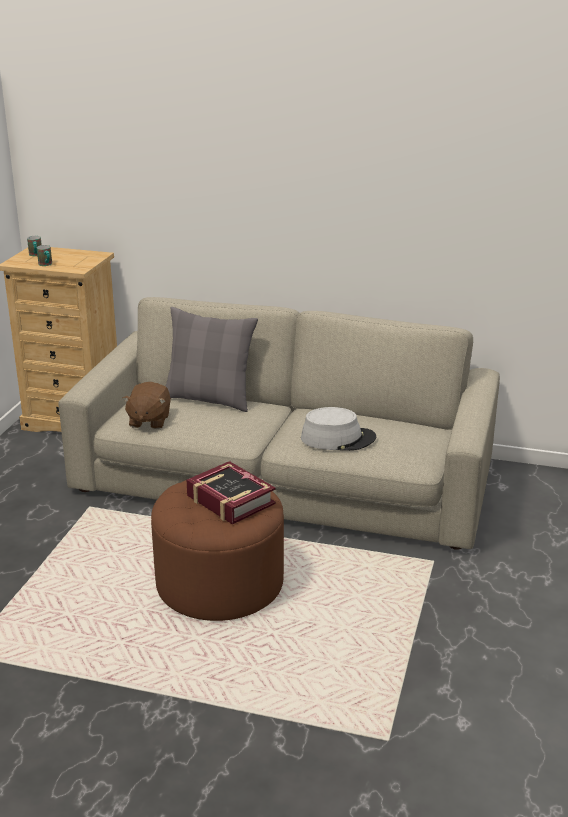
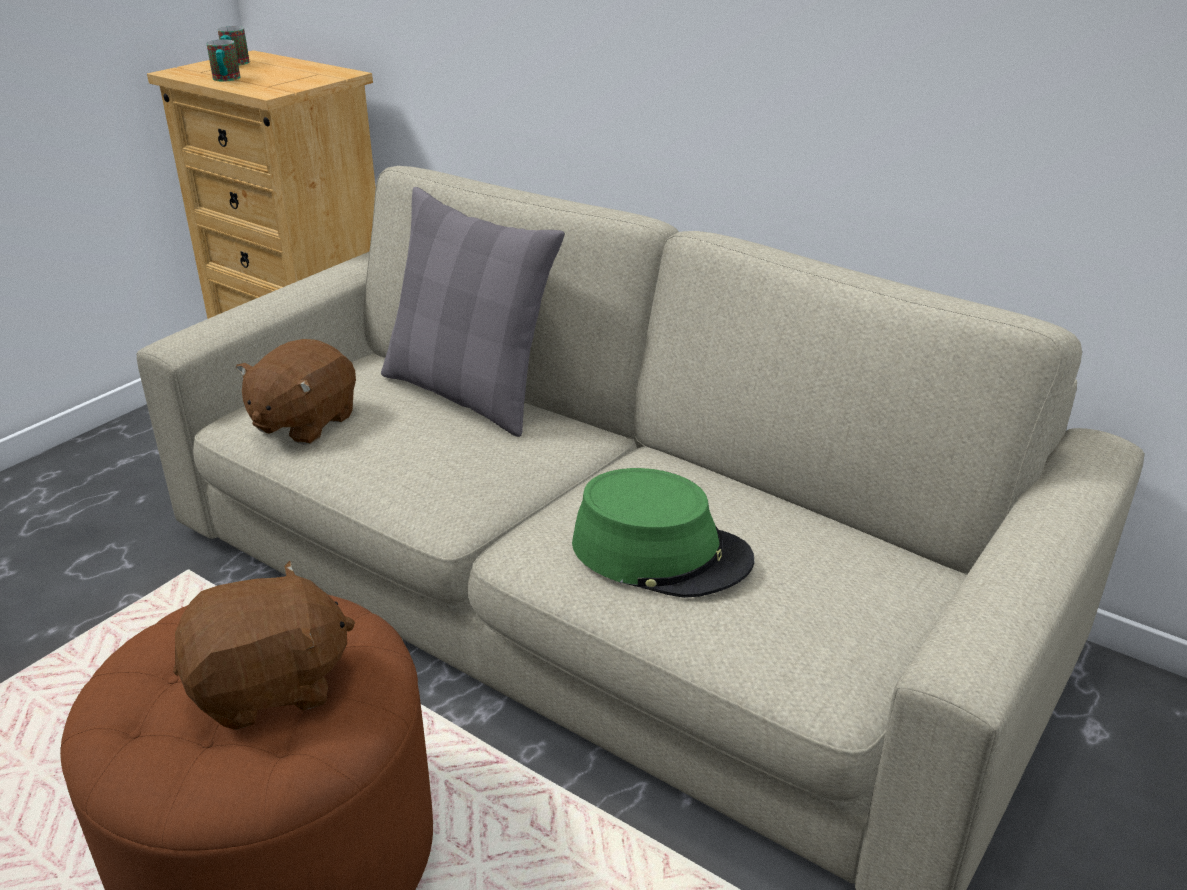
camera: 20 degrees right, 5 degrees up
(230, 500) = (270, 686): book -> brown plush toy
(338, 438) = (661, 552): grey hat -> green hat

